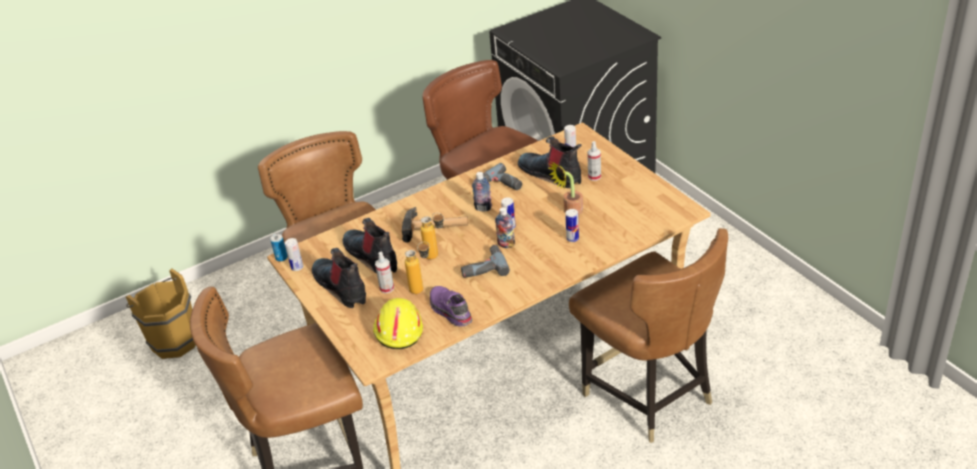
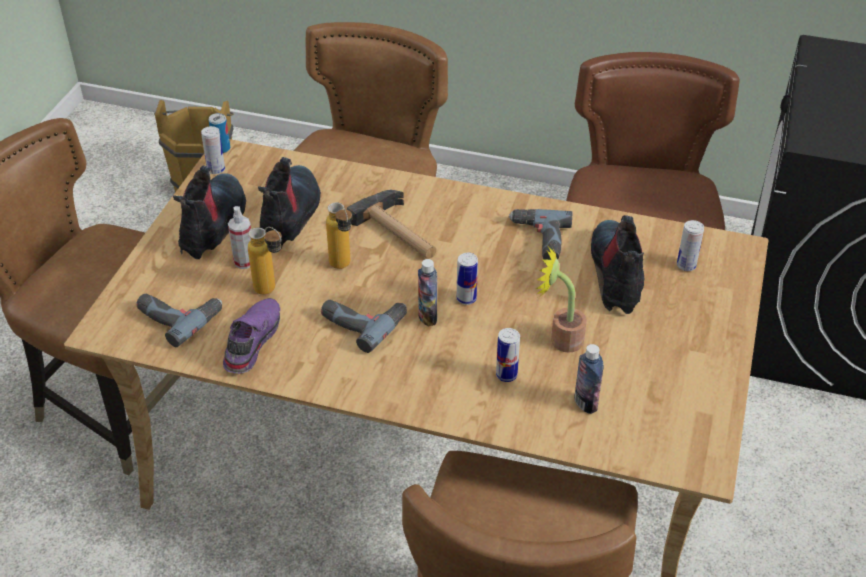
camera: 45 degrees right, 5 degrees up
(398, 329) = (179, 316): yellow hard hat -> power drill
(483, 208) = (477, 253): bottle -> bottle (585, 403)
(594, 177) = (663, 319): spray bottle -> none

